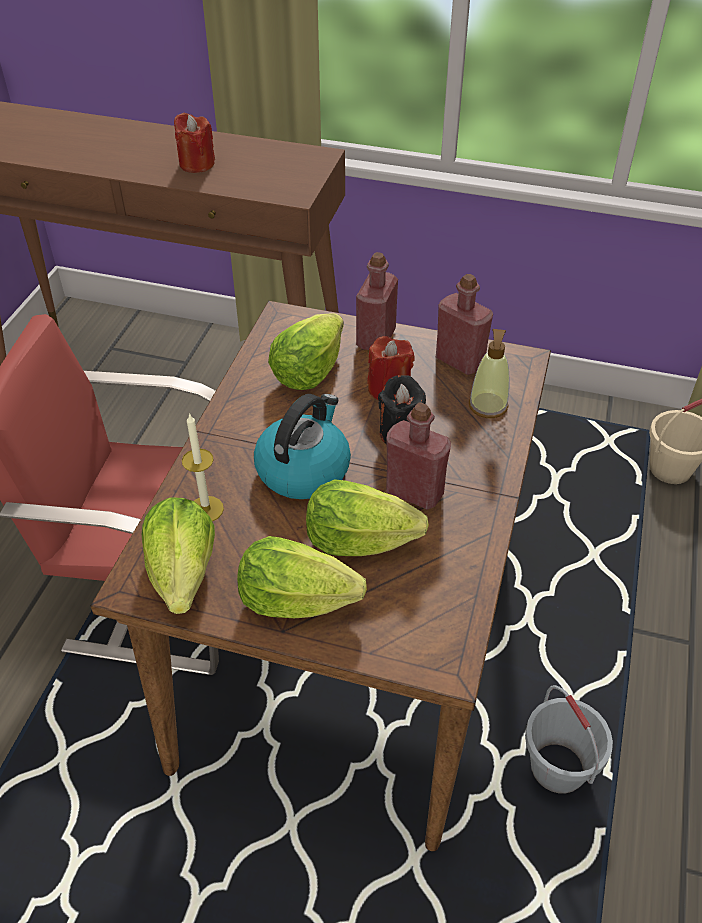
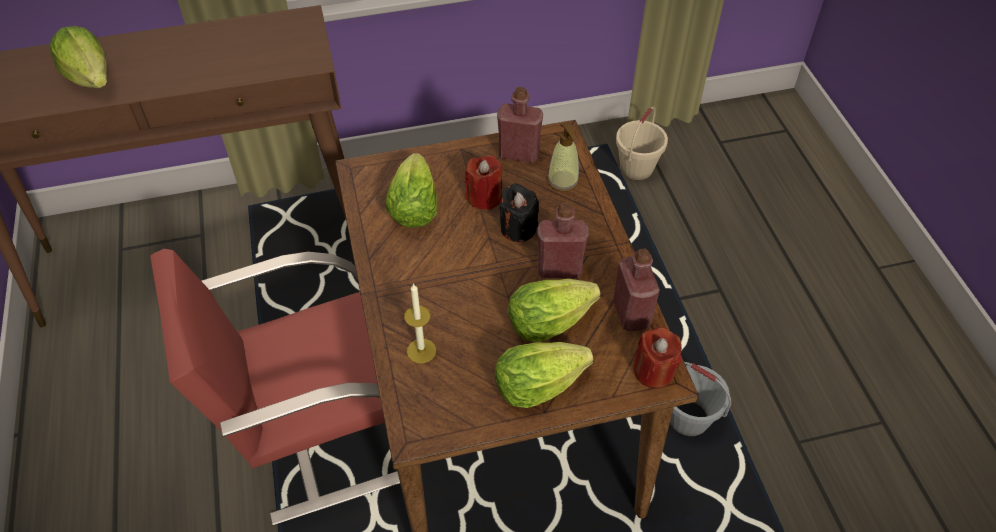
camera: 30 degrees left, 5 degrees up
(183, 573) = (443, 406): lettuce -> lettuce (91, 77)
(196, 164) = (202, 61): red candle -> red candle (653, 371)
(303, 469) = (469, 287): kettle -> none
(376, 339) = (445, 160): red bottle -> red bottle (631, 313)

